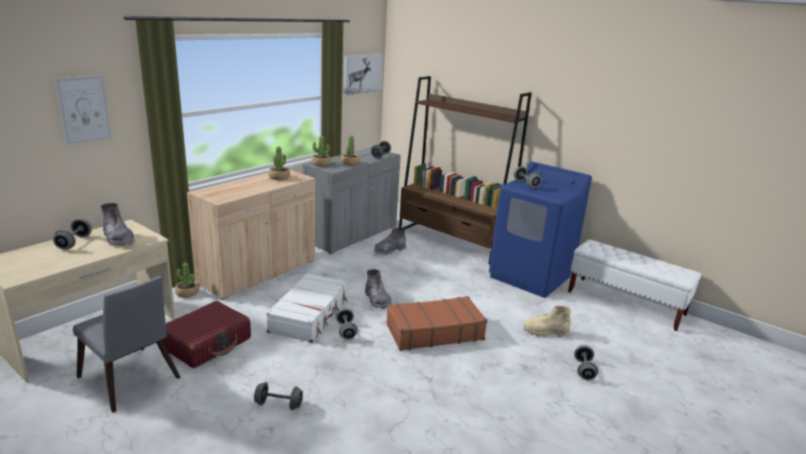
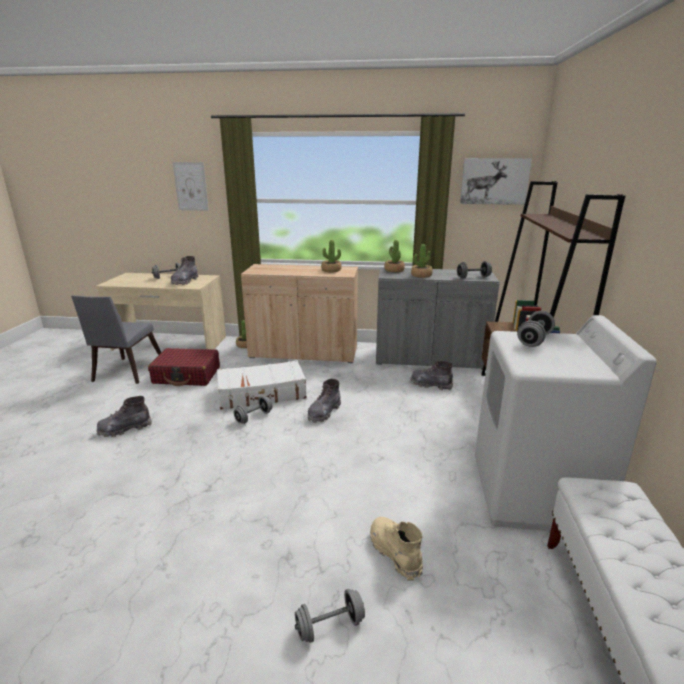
camera: 60 degrees right, 0 degrees up
(278, 405) = (125, 429): grey dumbbell -> grey boot
(434, 332) = (300, 463): brown suitcase -> none
(530, 276) = (534, 495): blue washing machine -> white washing machine

